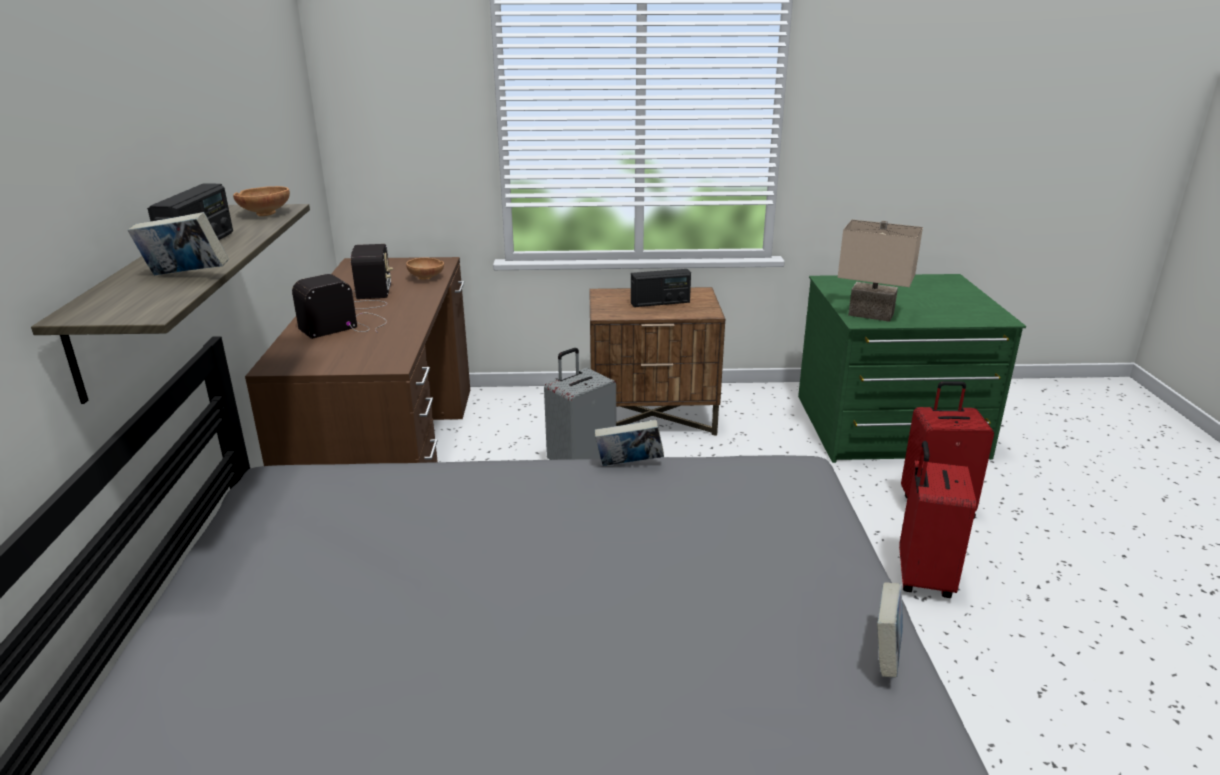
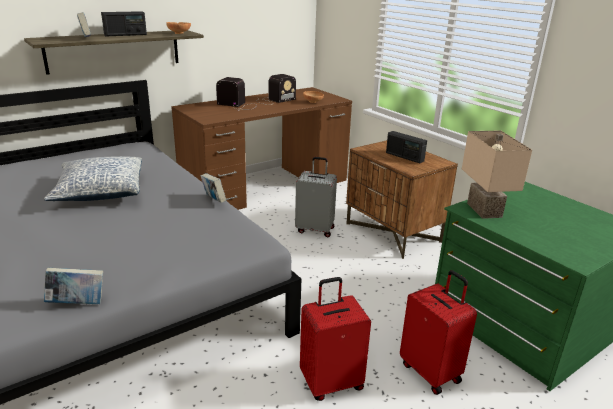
camera: 55 degrees right, 0 degrees up
(469, 562) = (100, 191): none -> pillow

